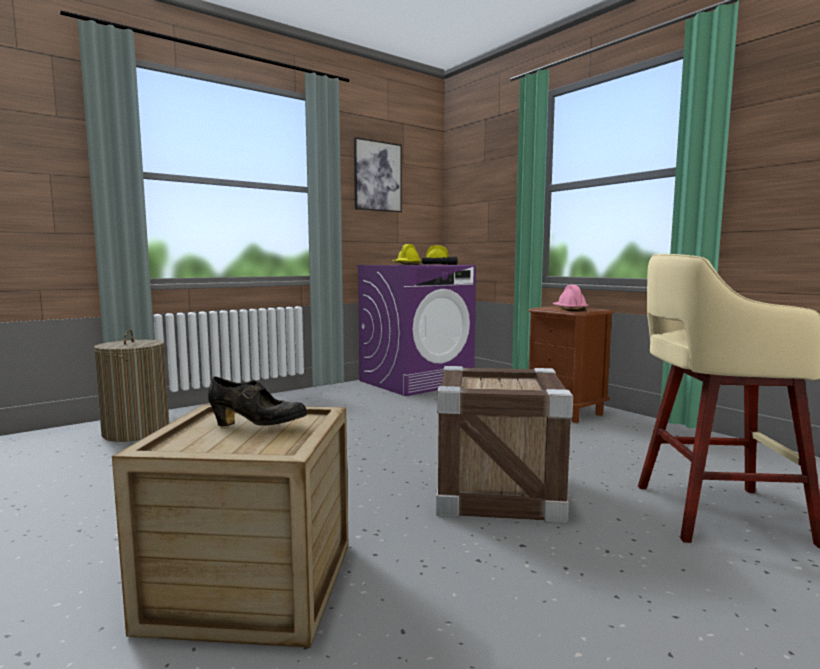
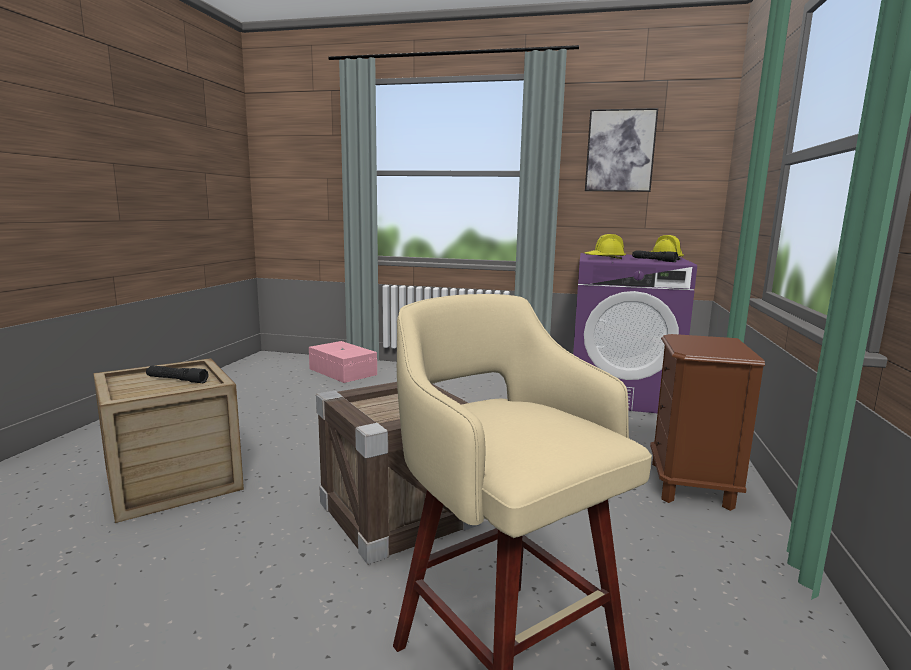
camera: 50 degrees right, 5 degrees up
(136, 432) = (343, 371): laundry basket -> pink storage box
(257, 426) = (177, 380): black shoe -> black flashlight
(569, 309) = (702, 346): pink hard hat -> none

